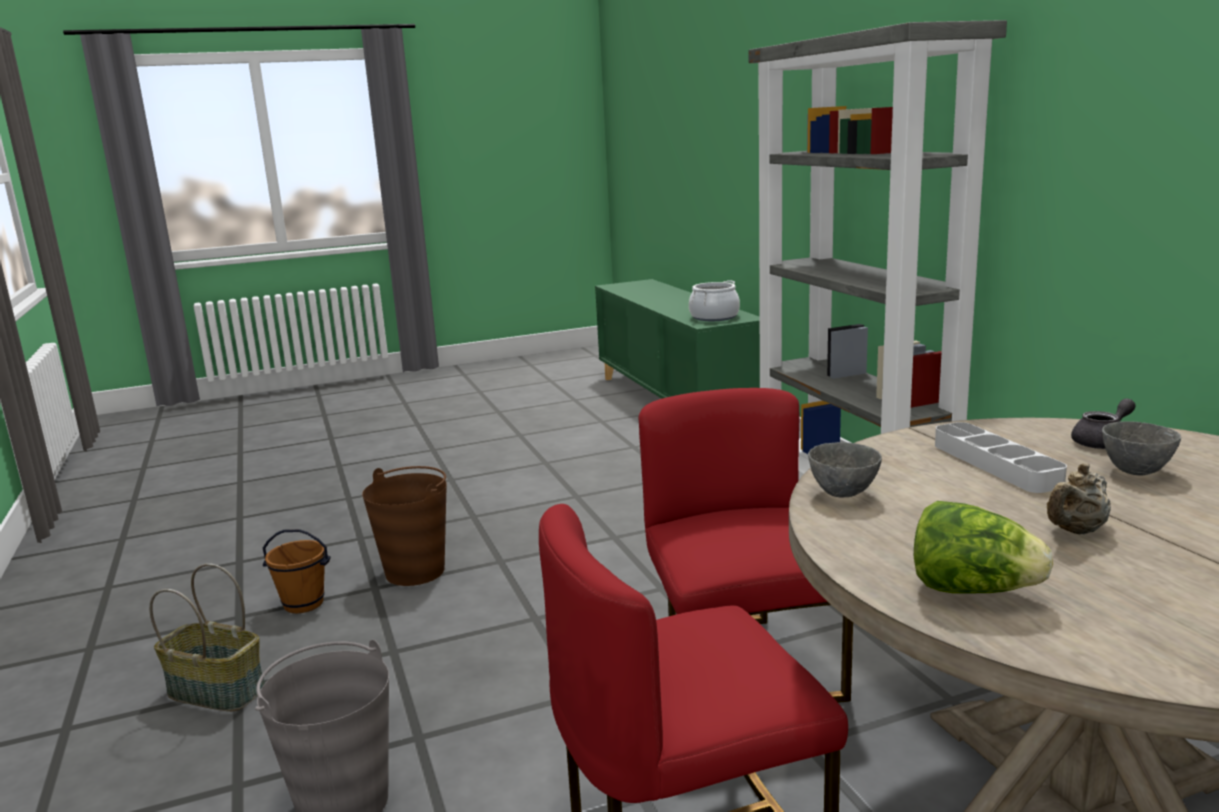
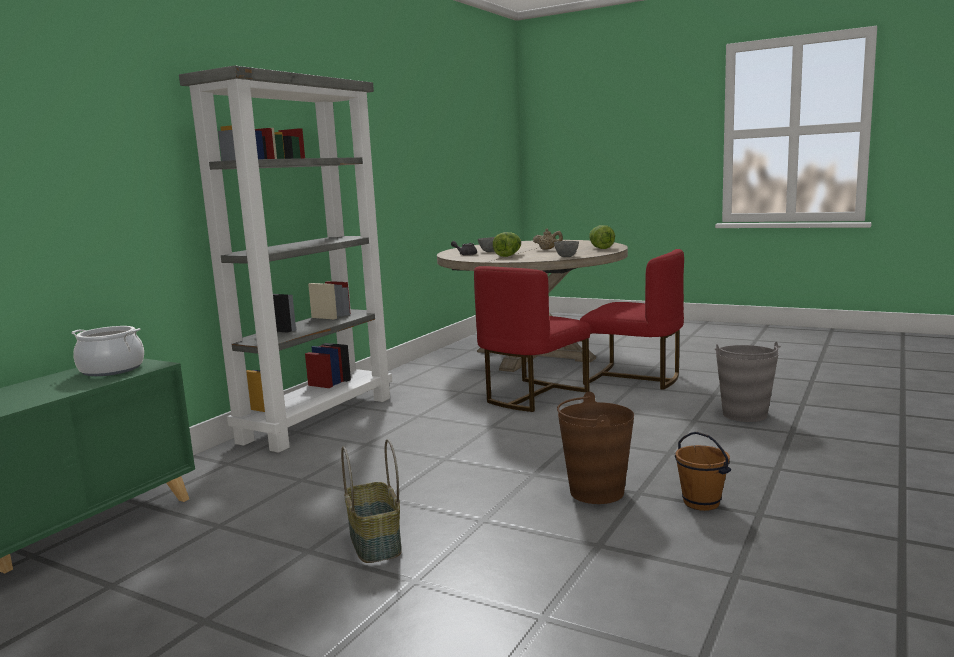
camera: 130 degrees left, 5 degrees down
(218, 690) = (791, 471): basket -> basket (373, 542)
(995, 464) = (508, 255): grey tray -> lettuce

